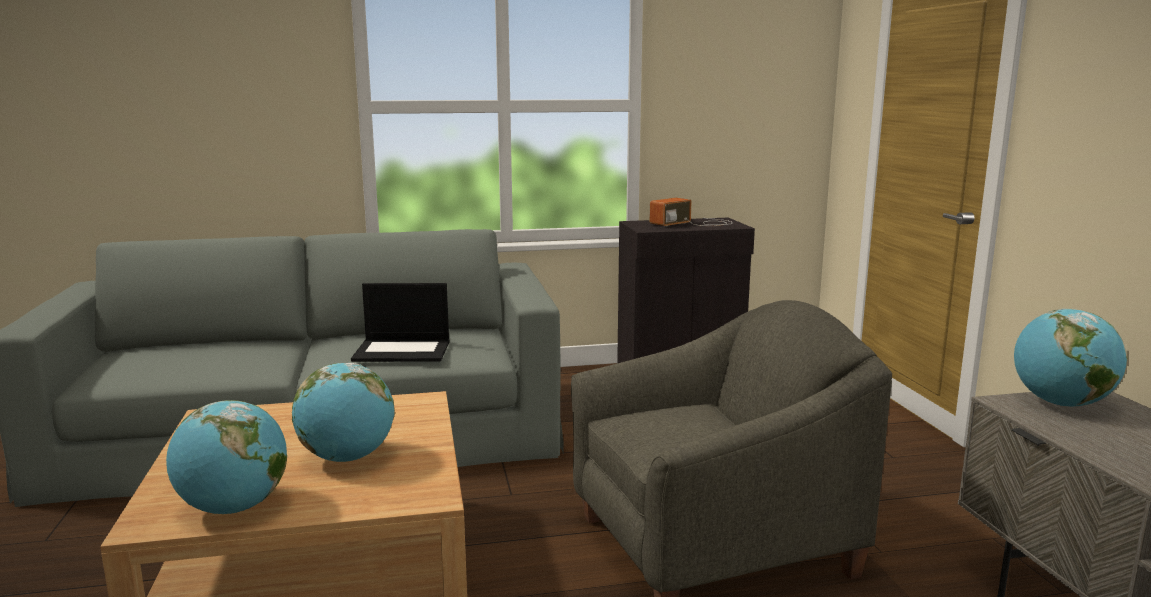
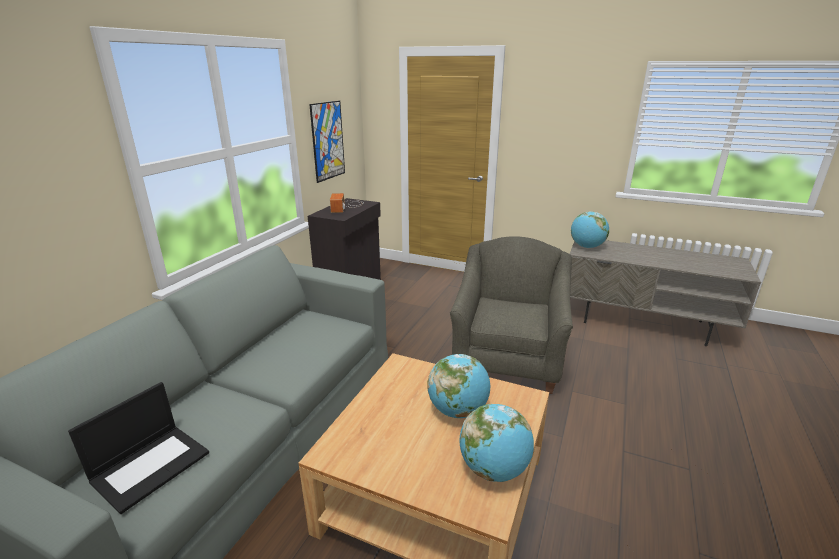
camera: 55 degrees left, 10 degrees up
(403, 351) = (305, 347): laptop -> laptop (151, 465)
(723, 121) = (328, 141): none -> picture

